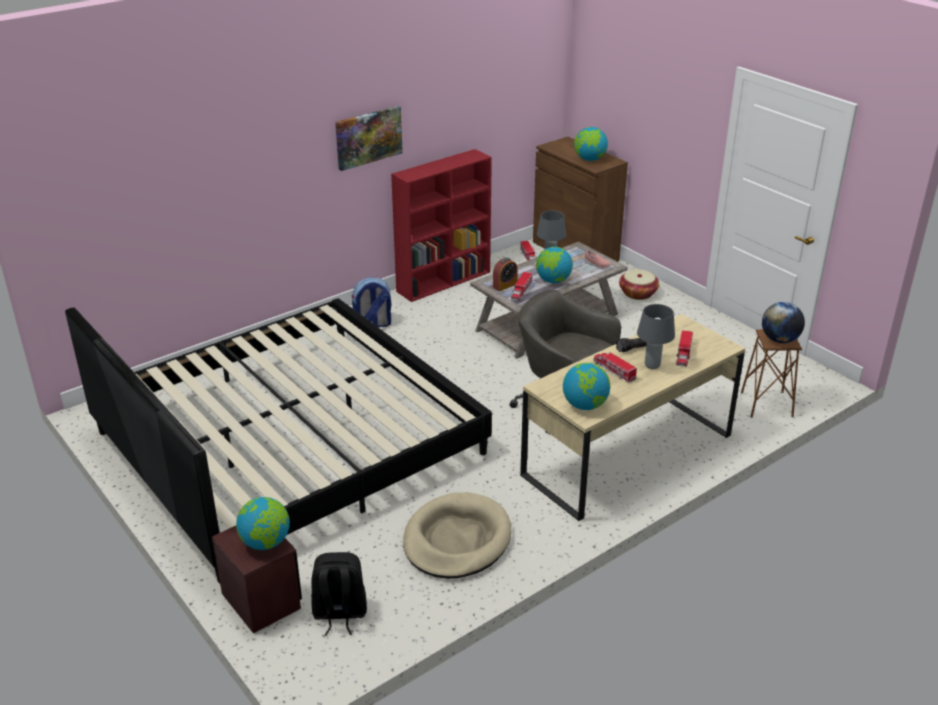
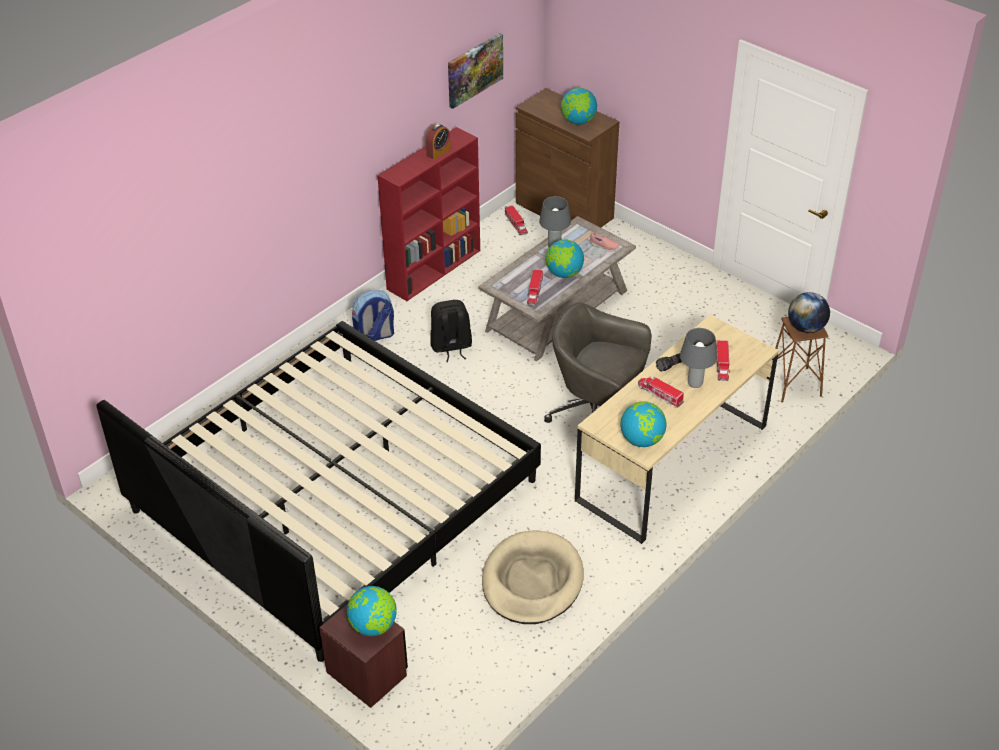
camera: 10 degrees left, 10 degrees up
(339, 614) = (444, 675): black backpack -> black backpack (451, 347)
(368, 137) = (353, 144): picture -> picture (474, 70)
(505, 285) = (515, 286): alarm clock -> alarm clock (438, 152)
(638, 293) = (642, 260): basket -> none

